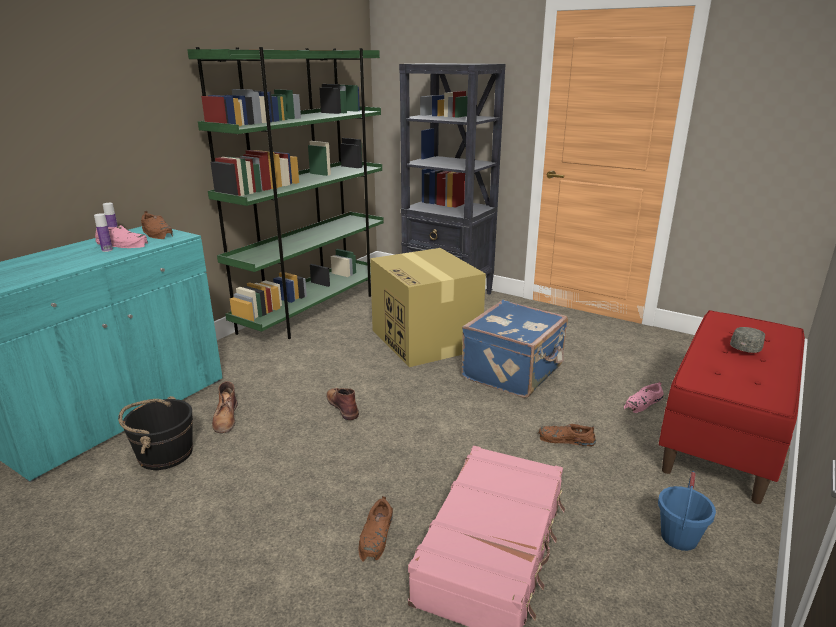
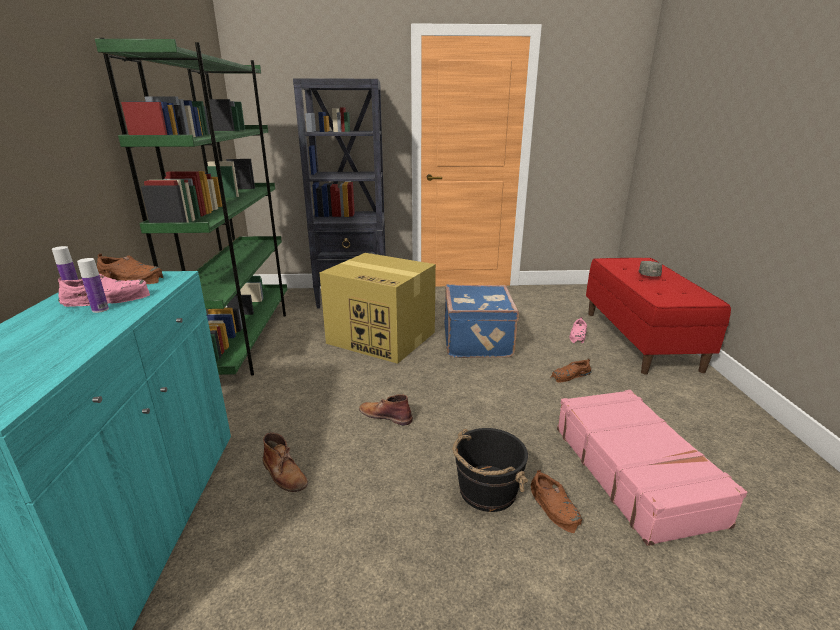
camera: 35 degrees left, 0 degrees up
(164, 454) = (261, 542): black bucket -> black bucket (486, 490)
(678, 537) = (702, 410): blue bucket -> none

